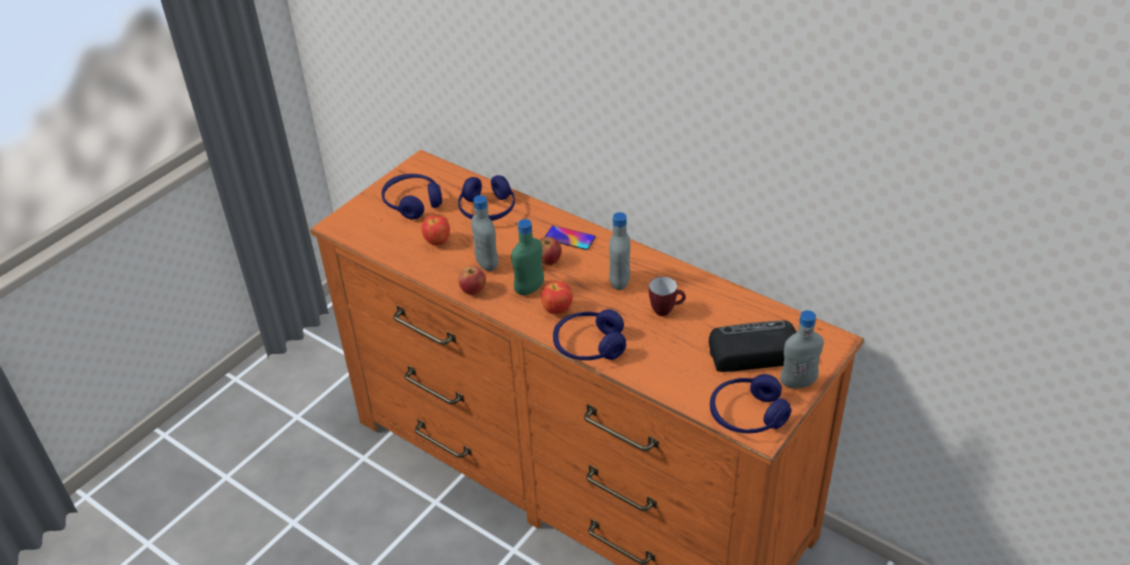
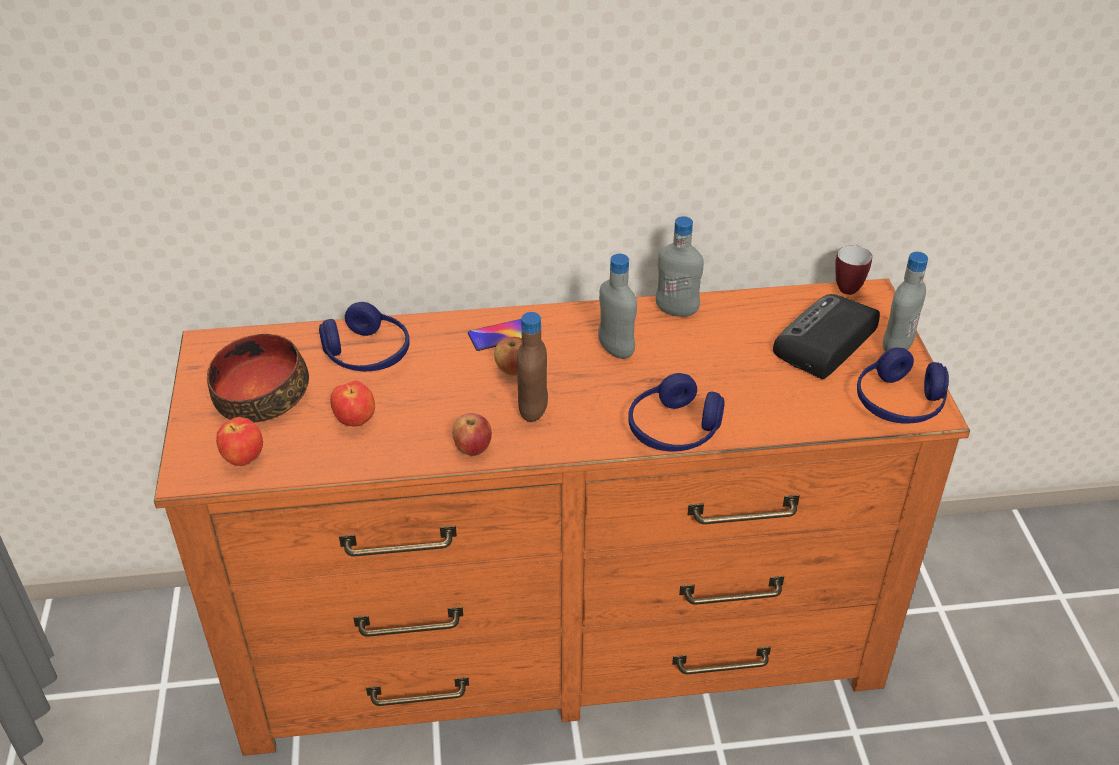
camera: 45 degrees left, 0 degrees up
(412, 203) = (260, 395): blue headphones -> bowl
(487, 264) = (448, 411): grey bottle -> grey bottle (676, 311)
(529, 289) = (533, 410): green bottle -> brown bottle
(557, 310) = (593, 415): apple -> apple (244, 459)
(666, 310) = (698, 351): mug -> mug (850, 287)

